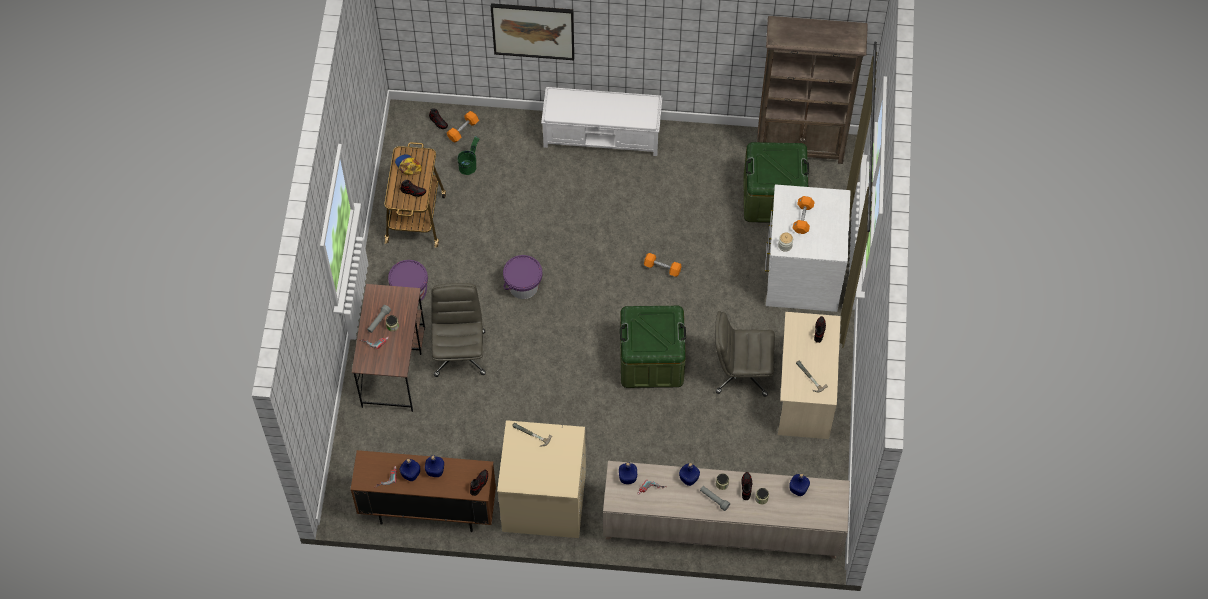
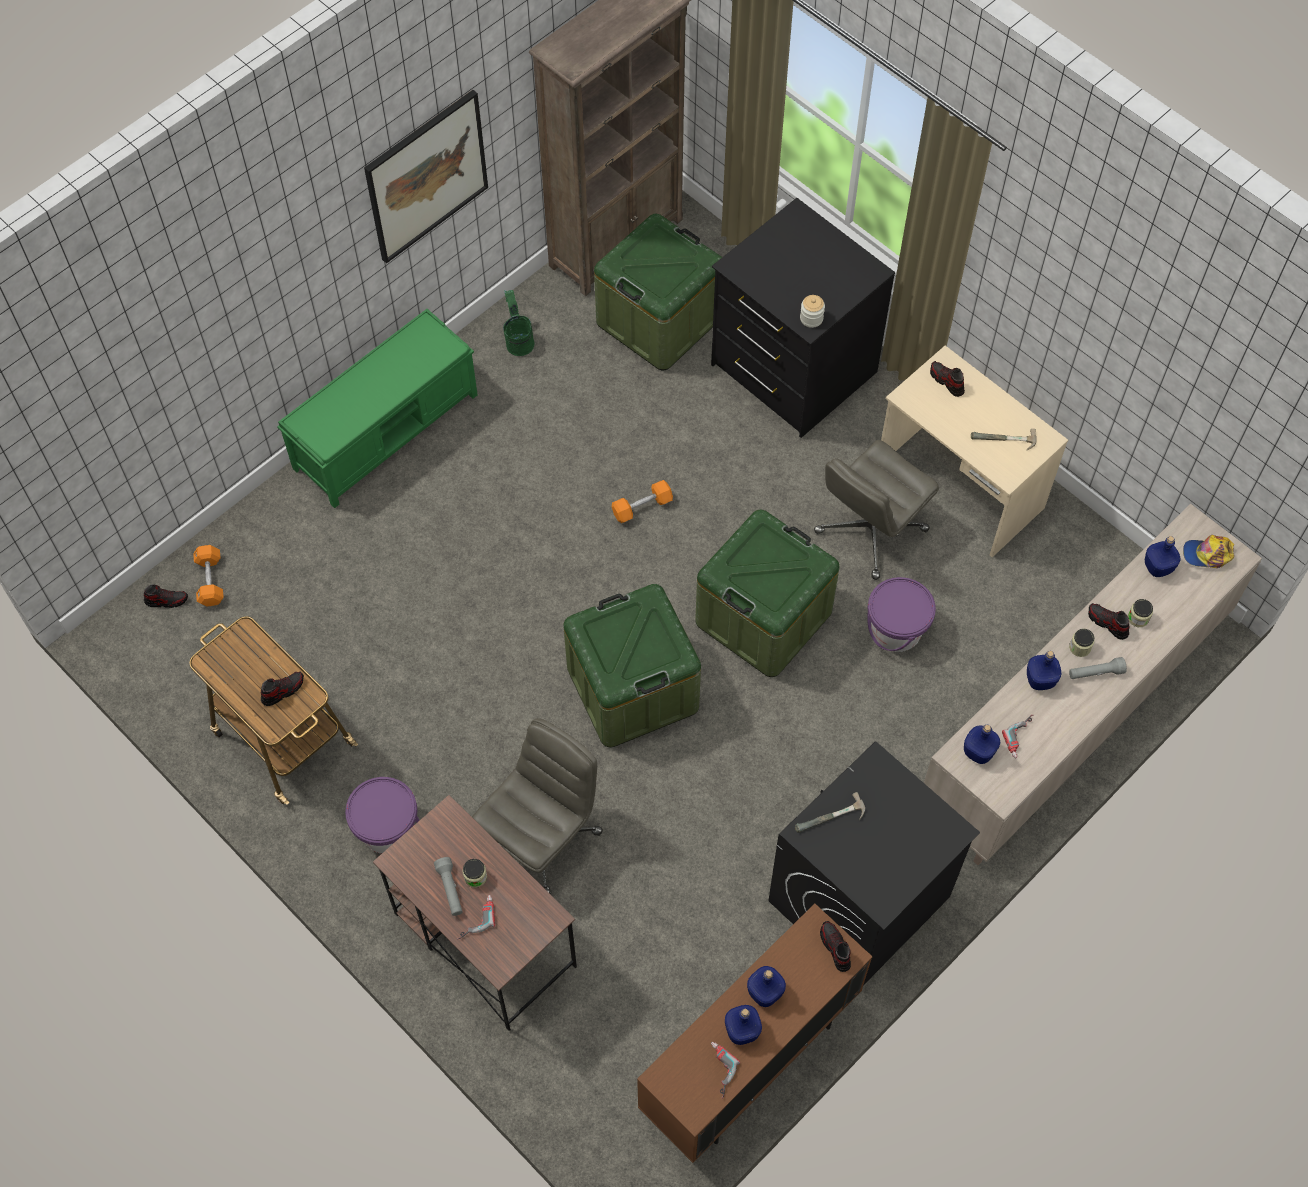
camera: 50 degrees left, 0 degrees up
(408, 166) = (236, 667): cap -> cap (1207, 554)
(459, 352) = (541, 837): grey office chair -> grey office chair turned 90 degrees clockwise
(469, 165) = (270, 612): green bucket -> green bucket (518, 340)
(523, 286) = (515, 684): purple bucket -> purple bucket (896, 629)
(533, 30) = (229, 338): picture -> picture (426, 176)
(543, 501) = (858, 900): beige washing machine -> black washing machine
(564, 334) = (632, 688): none -> green storage box
(603, 135) = (387, 430): white bench -> green bench
(801, 274) = (792, 369): white dresser -> black dresser
(803, 218) = (790, 272): orange dumbbell -> none

